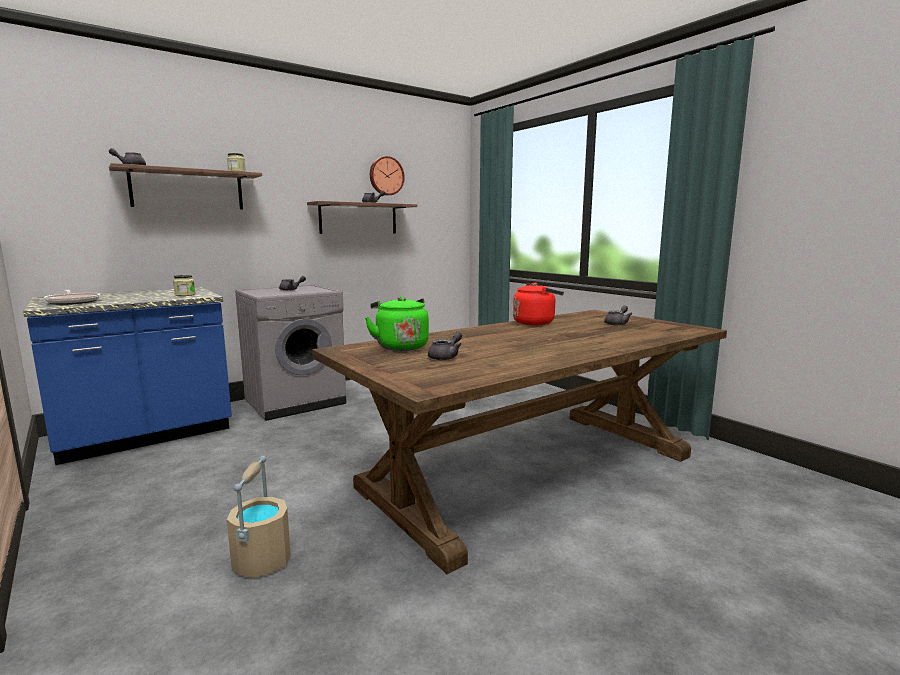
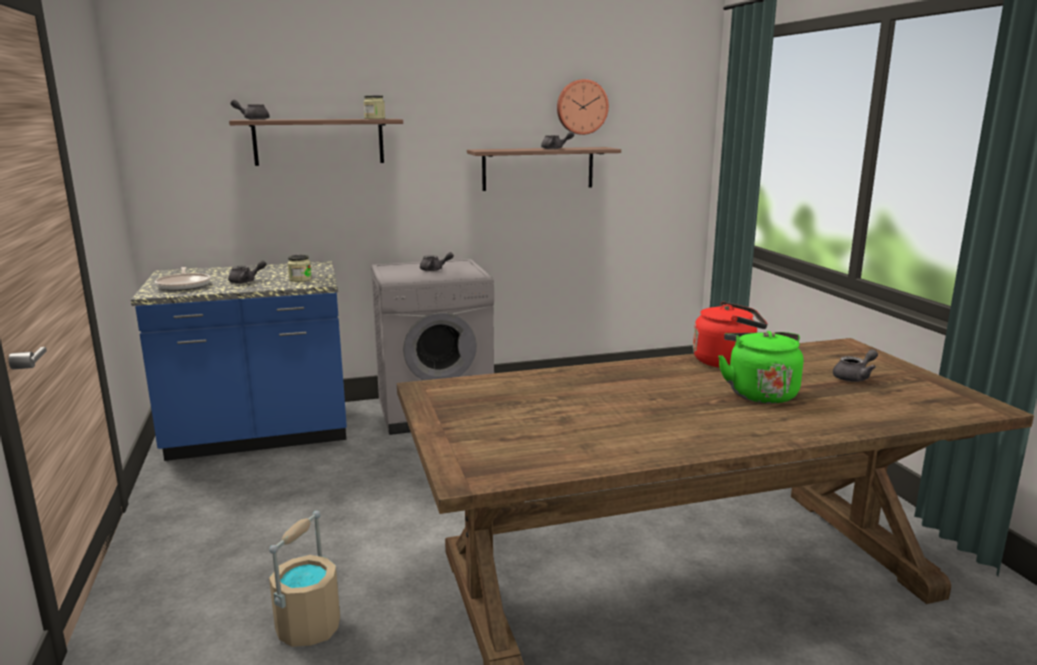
camera: 20 degrees right, 5 degrees up
(400, 346) = (501, 391): green kettle -> green kettle (759, 393)
(446, 357) = (540, 421): grey teapot -> grey teapot (246, 281)

